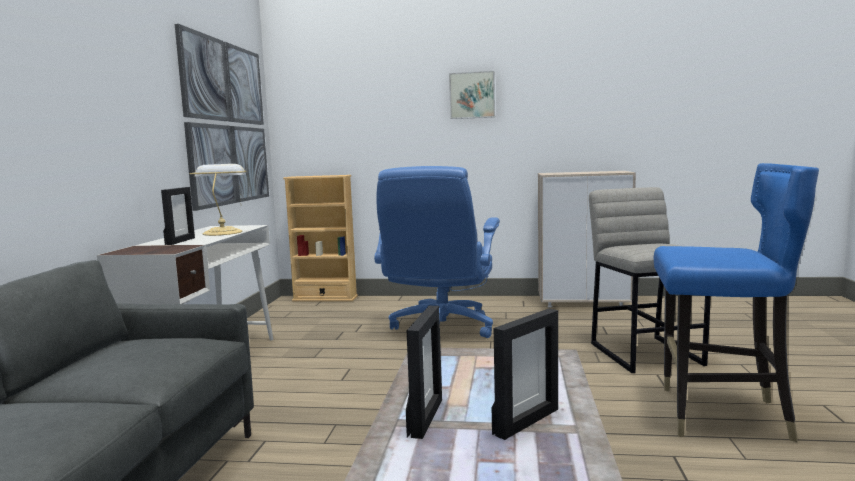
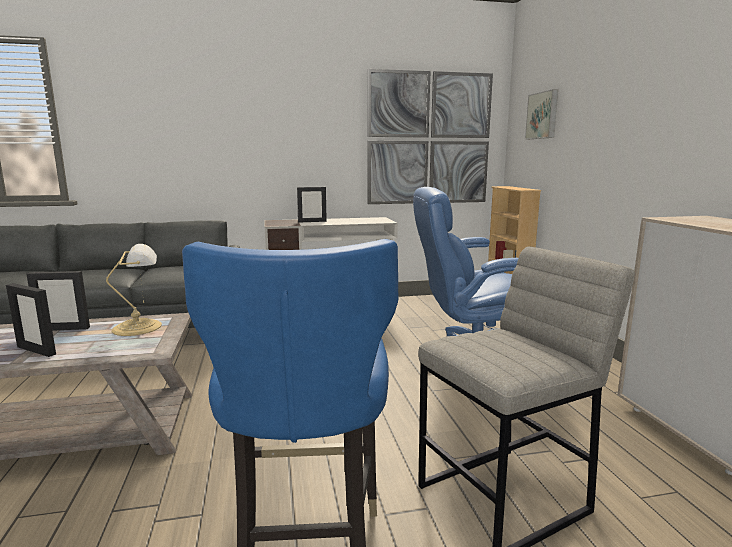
camera: 70 degrees right, 5 degrees up
(223, 232) = (352, 221): table lamp -> table lamp (140, 327)
(472, 95) = (652, 96): picture -> picture (543, 115)

